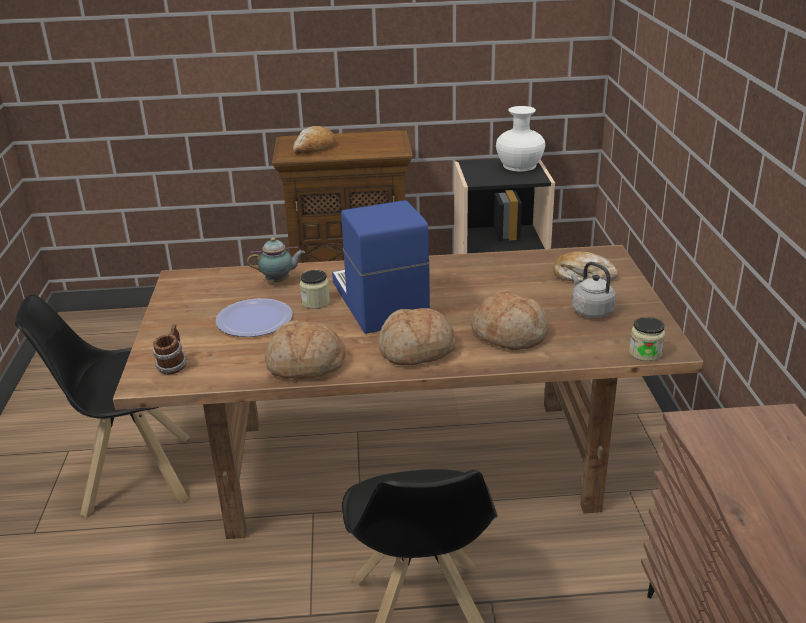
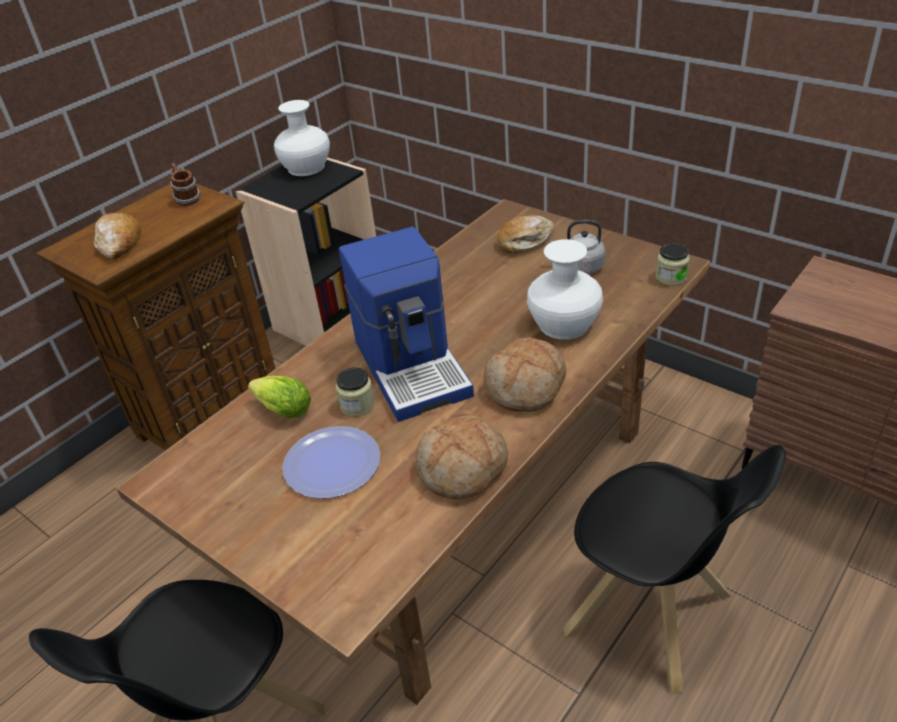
camera: 45 degrees left, 10 degrees up
(172, 366) = (343, 571): mug -> mug (187, 200)
(279, 281) = (281, 409): teapot -> lettuce
(378, 302) = (413, 366): coffee machine -> coffee machine turned 135 degrees counterclockwise
(509, 334) = (564, 324): bread -> white vase

